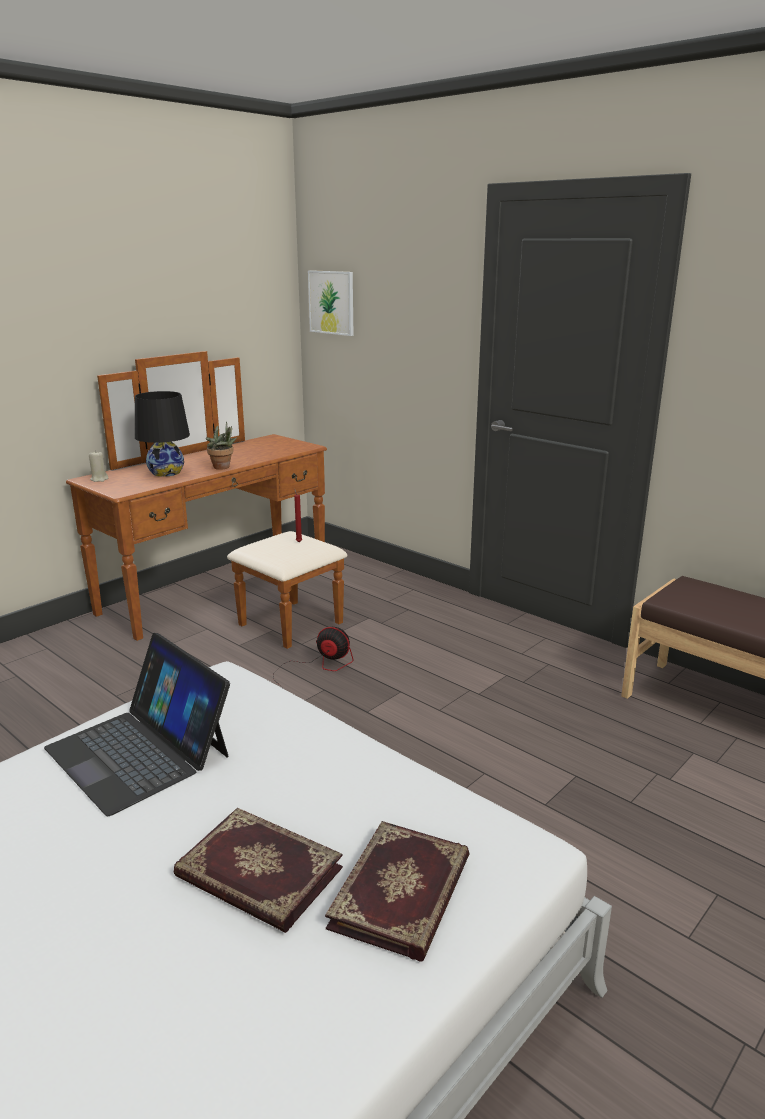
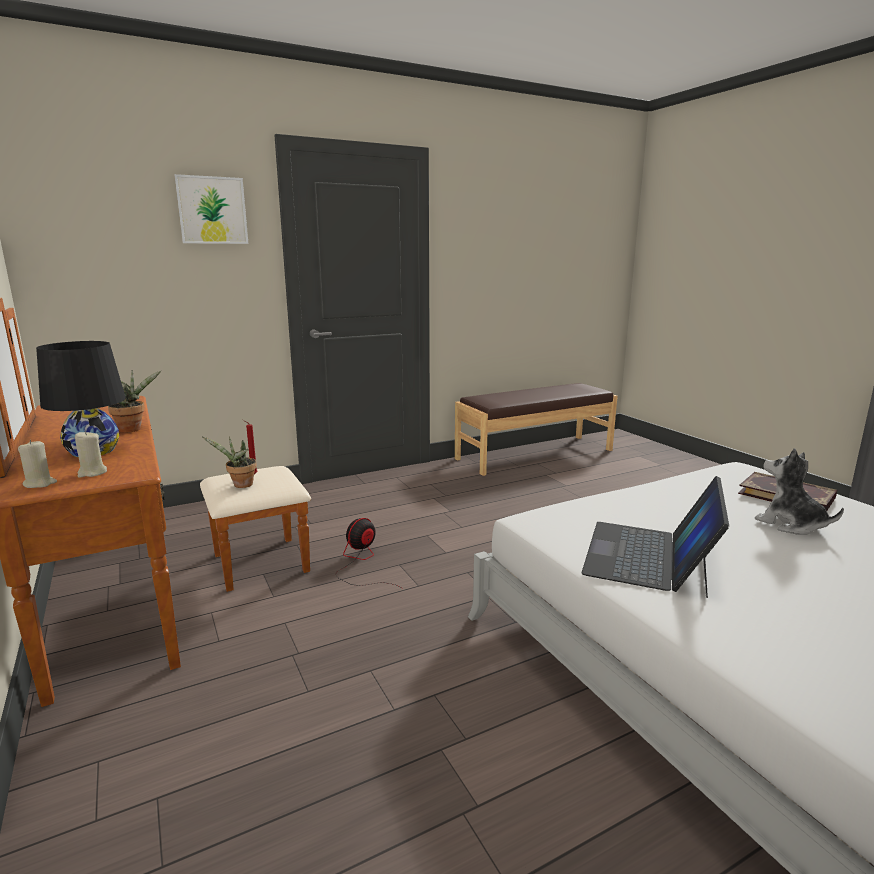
camera: 70 degrees left, 5 degrees down
(121, 483) = (92, 473): none -> beige candle
(139, 751) = (649, 556): laptop -> laptop turned 135 degrees clockwise
(257, 874) = (790, 524): book -> plush toy
(270, 544) = (240, 485): none -> potted plant
(331, 302) = (72, 241): picture -> picture (212, 210)

